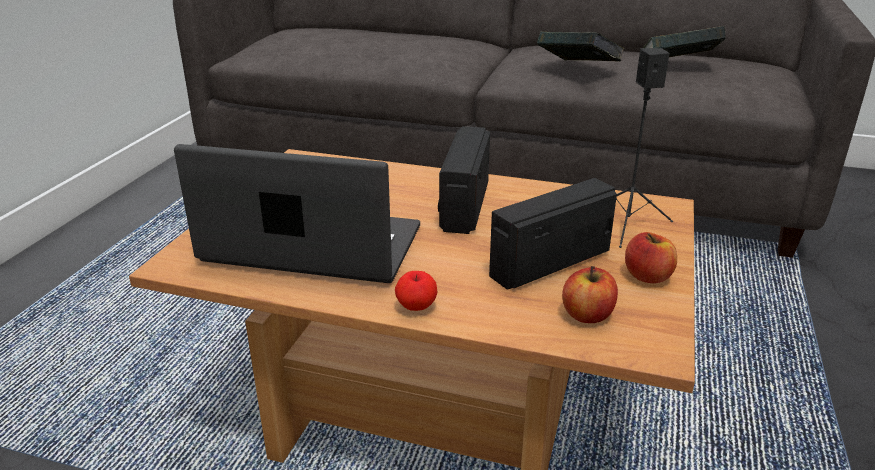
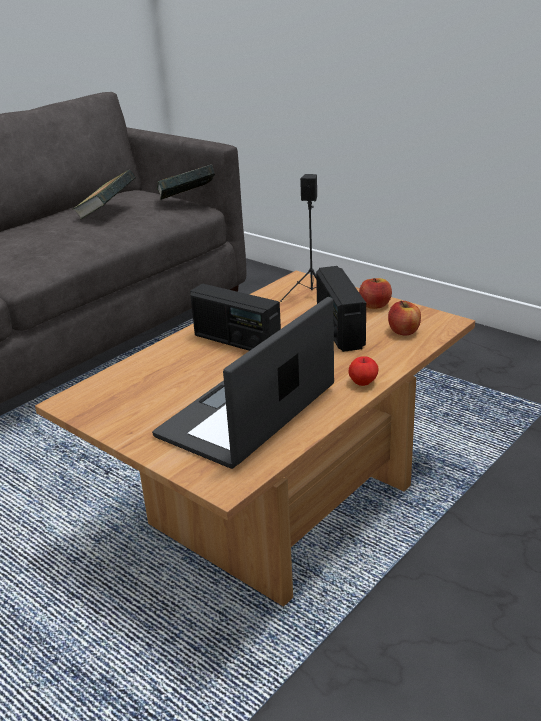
camera: 65 degrees left, 0 degrees up
(577, 69) = (61, 243): book -> book (187, 200)

